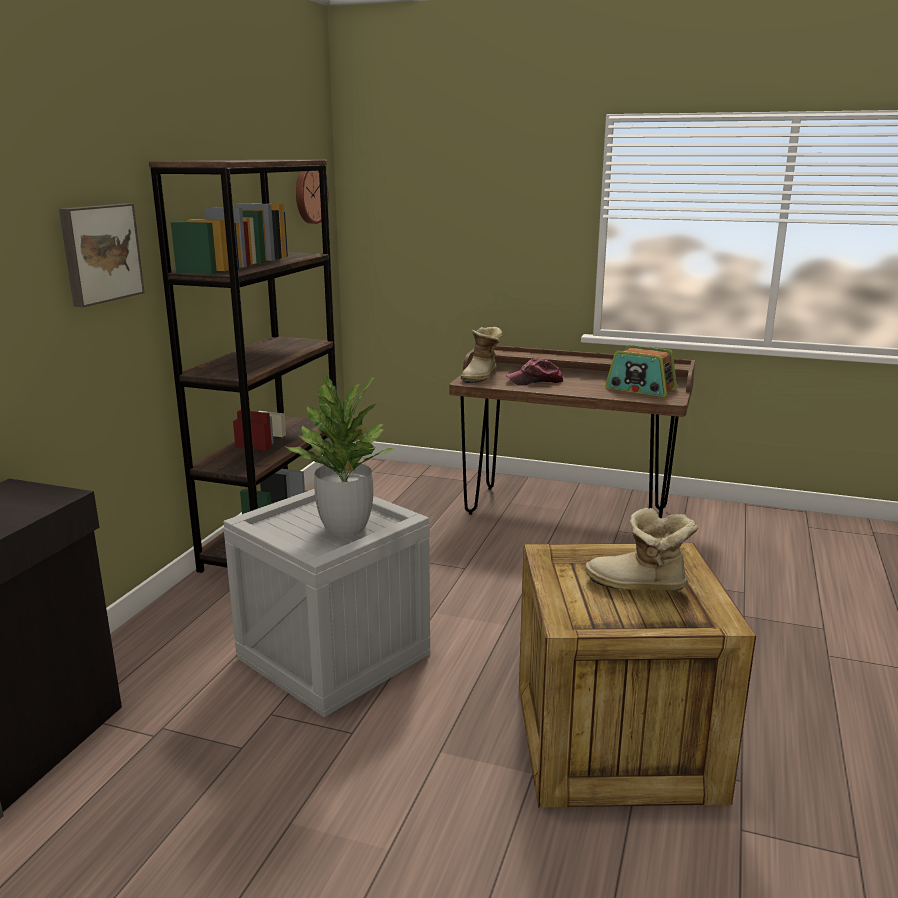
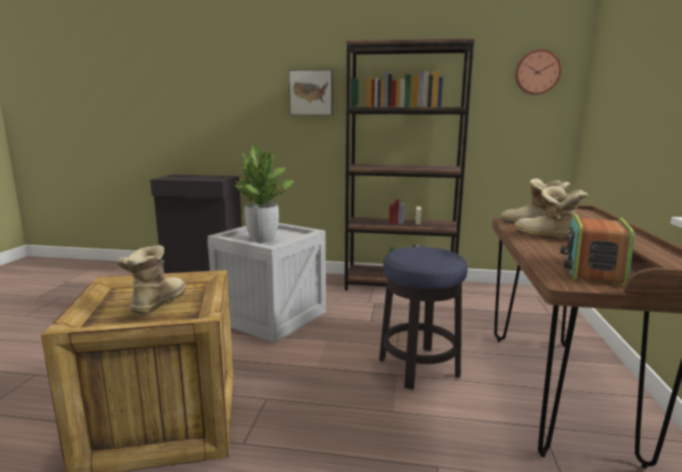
camera: 80 degrees right, 5 degrees down
(518, 564) = (418, 367): none -> stool
(535, 381) = (546, 236): cap -> boot

